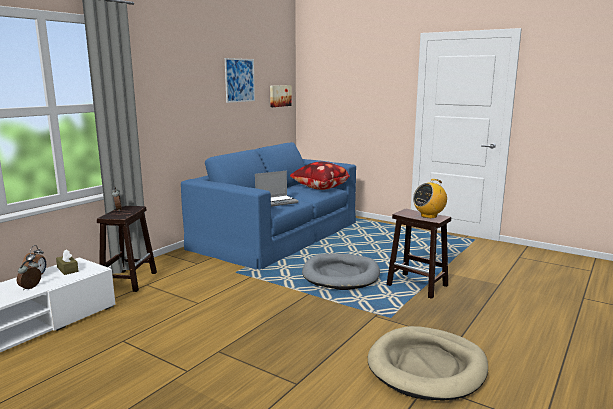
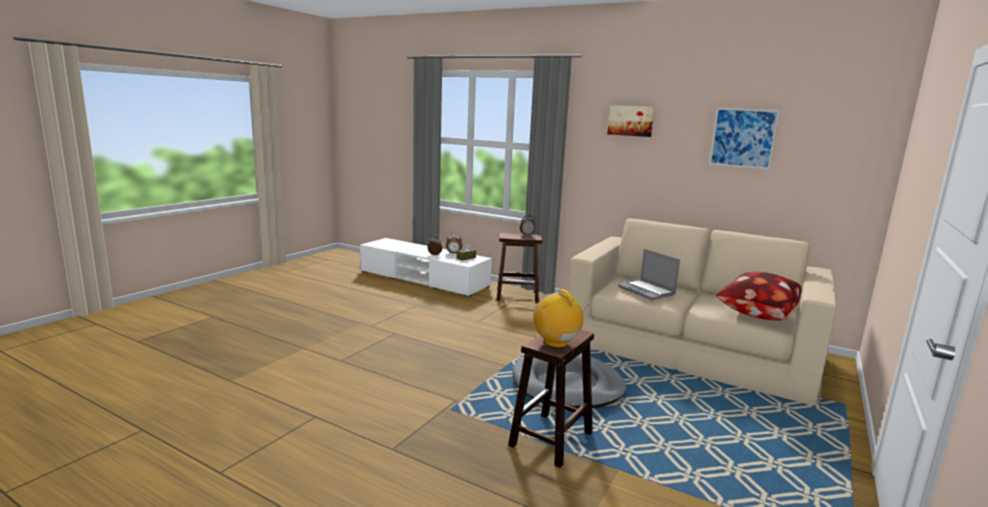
camera: 85 degrees right, 0 degrees up
(276, 234) = (689, 347): blue sofa -> beige sofa
(279, 95) = (842, 170): picture -> picture (630, 120)
(427, 367) = (343, 421): beige dog bed -> none

